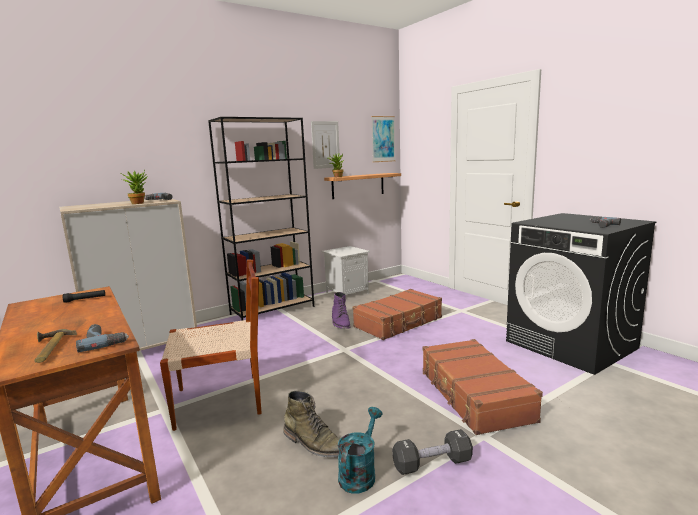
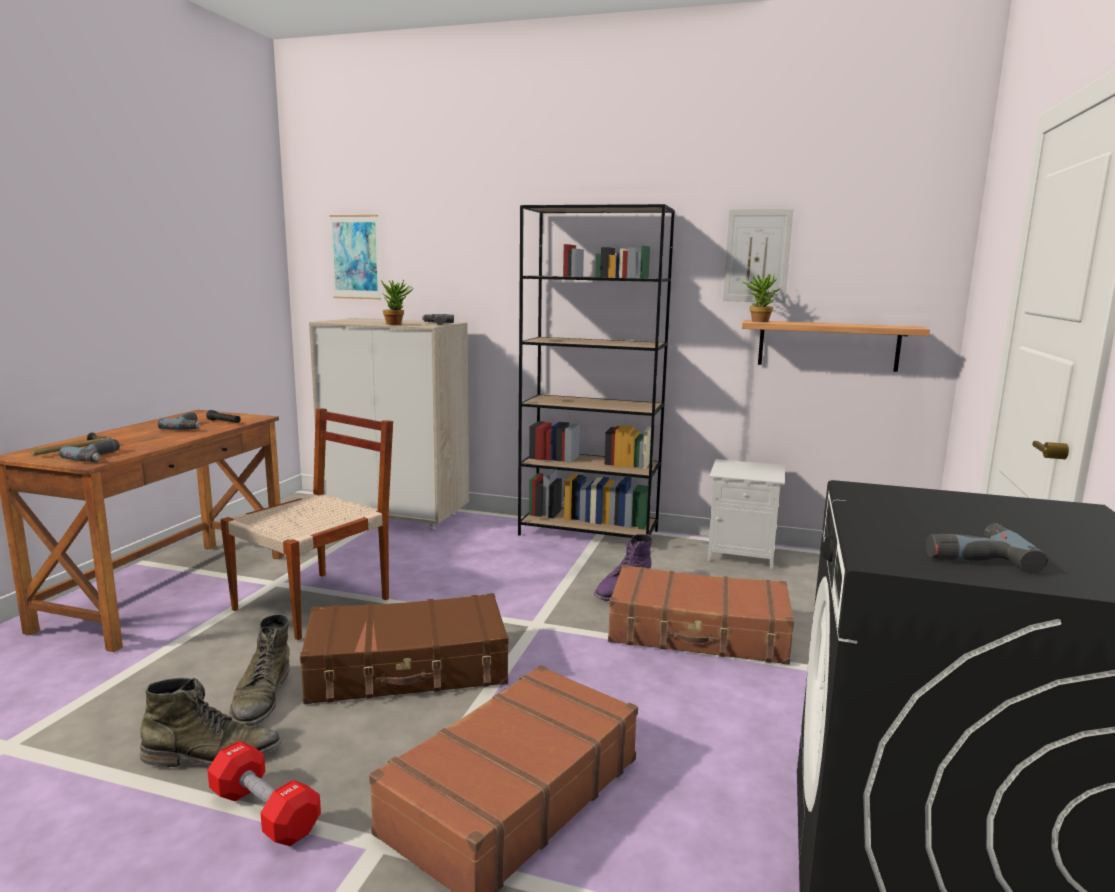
camera: 50 degrees right, 0 degrees up
(70, 309) = (189, 426): none -> power drill
(222, 401) = (316, 603): chair -> chair turned 90 degrees counterclockwise
(342, 391) = (408, 668): none -> brown suitcase
(360, 473) = (212, 755): turquoise watering can -> green boot
(383, 139) = (917, 248): picture -> picture (355, 257)
(432, 464) = (264, 812): black dumbbell -> red dumbbell

